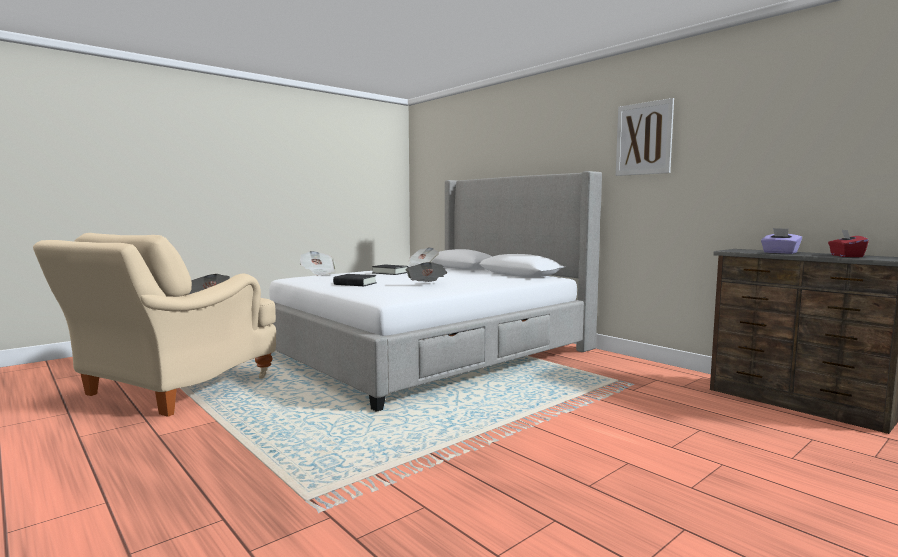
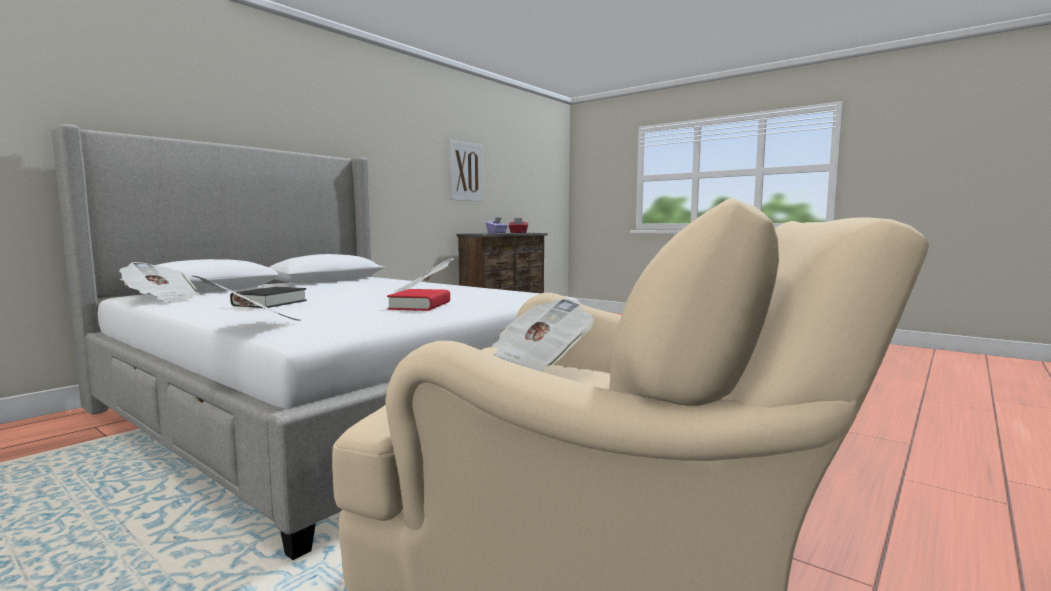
camera: 100 degrees left, 0 degrees up
(355, 284) = (420, 306): black book -> red book
(644, 138) = (385, 134): picture -> picture (466, 171)

